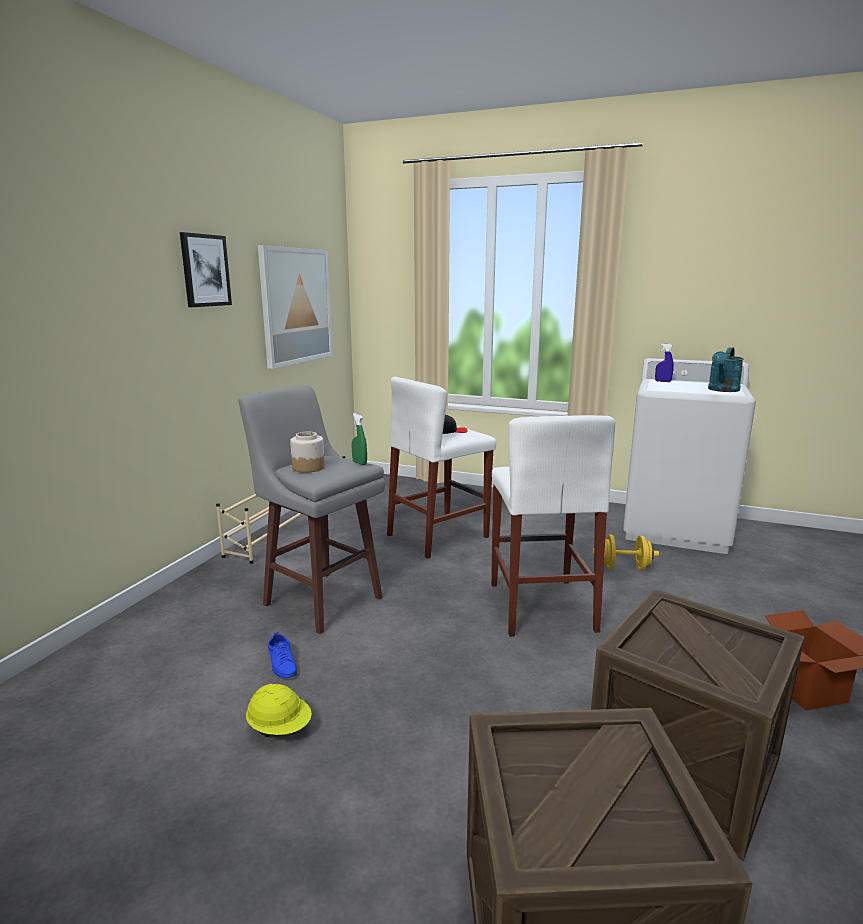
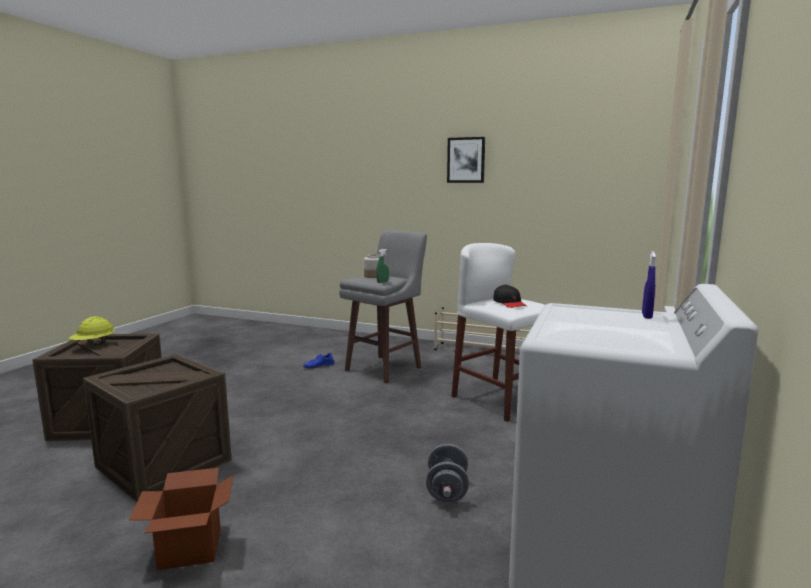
camera: 90 degrees right, 5 degrees down
(280, 728) = (268, 369): yellow hard hat -> yellow hard hat (94, 344)
(296, 306) = (569, 187): picture -> none
(541, 606) = (367, 436): white stool -> none
(623, 567) = (447, 490): yellow dumbbell -> grey dumbbell
(722, 390) = (584, 334): turquoise watering can -> none

